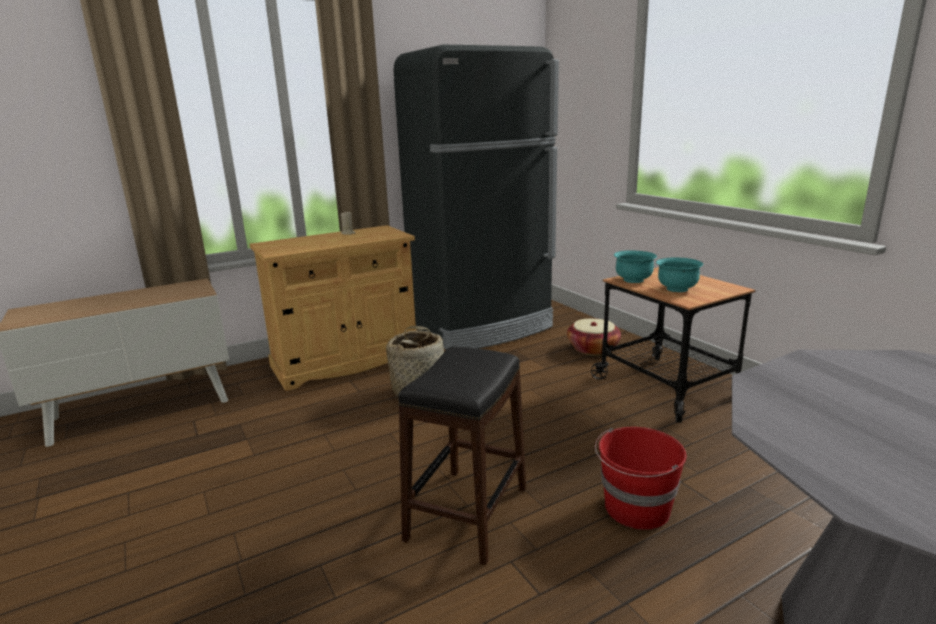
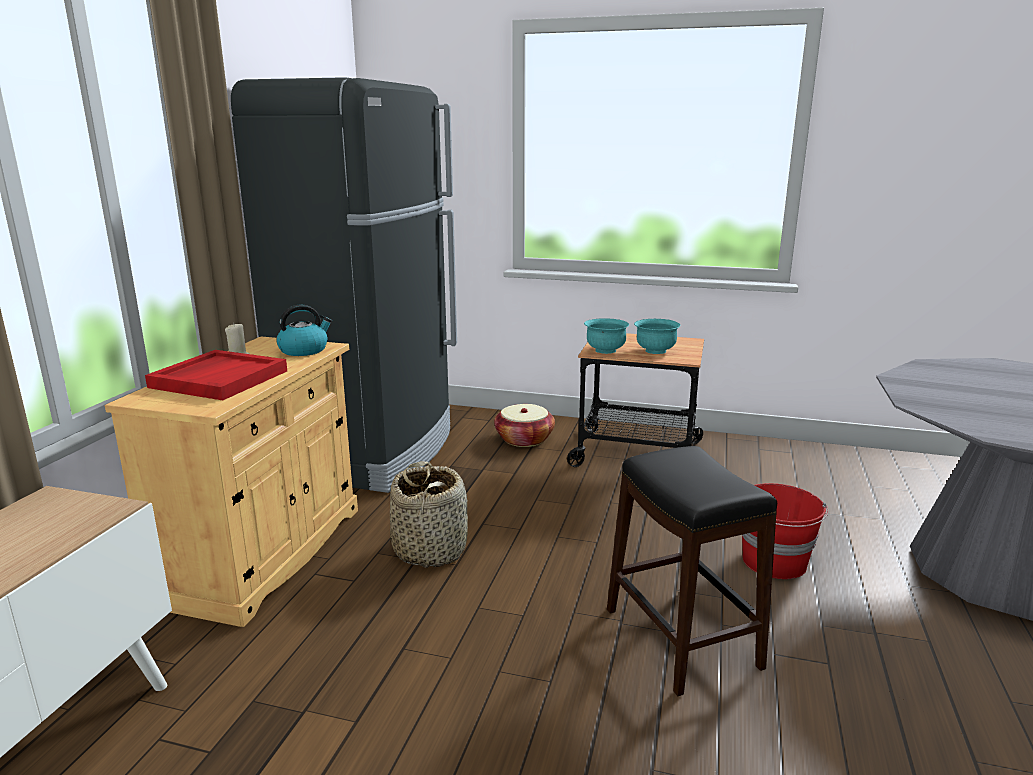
camera: 45 degrees left, 0 degrees up
(313, 241) = (219, 379): none -> red tray
(384, 235) = (304, 350): none -> kettle

